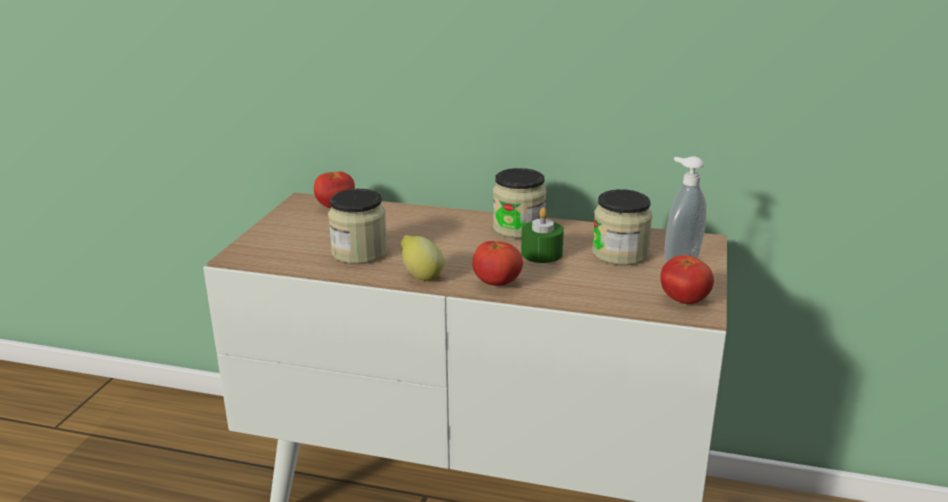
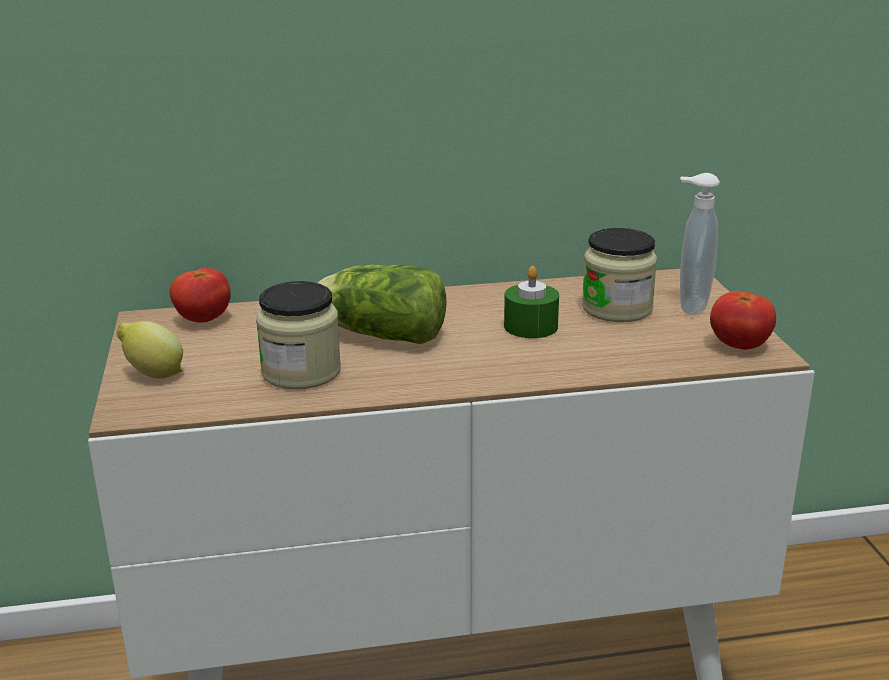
camera: 25 degrees left, 0 degrees up
(421, 277) = (417, 385): lemon -> lemon (153, 375)
(432, 238) = (378, 335): none -> lettuce
(497, 284) = (518, 373): tomato -> none
(518, 228) = (471, 302): jar -> none

